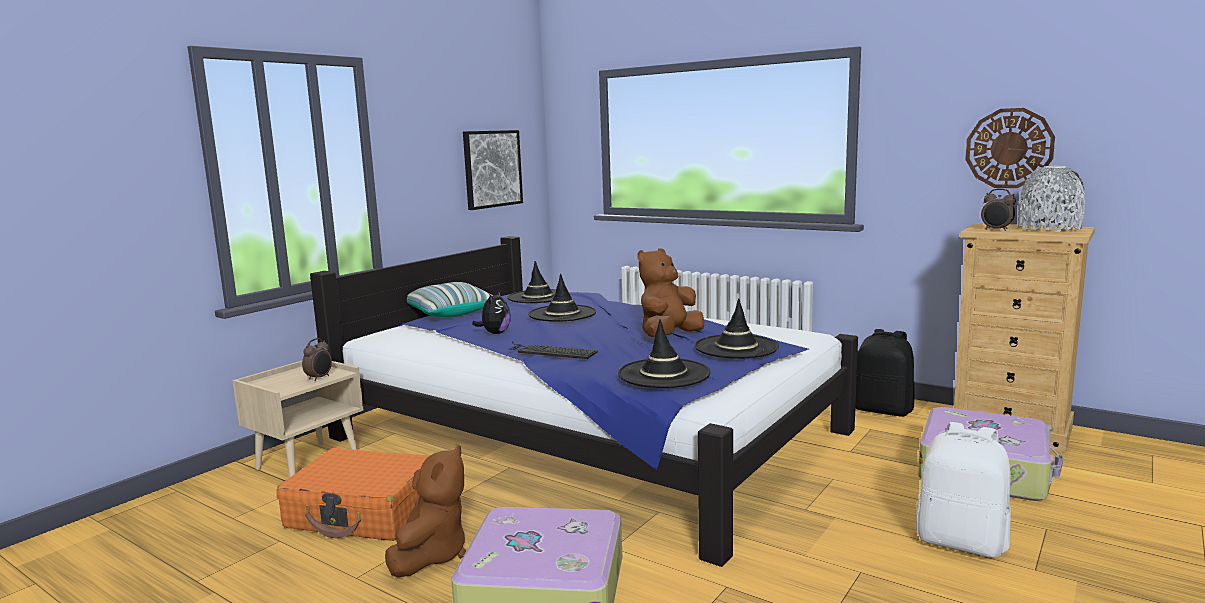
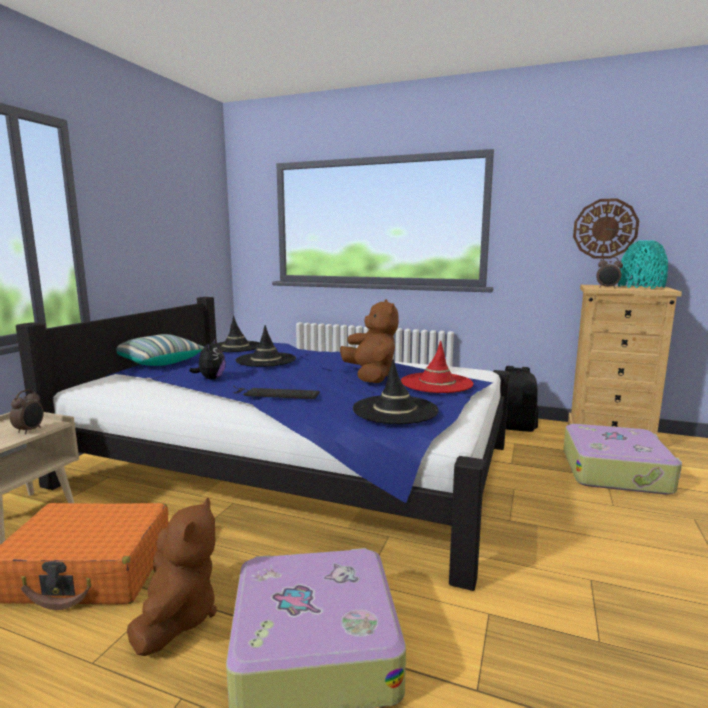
camera: 15 degrees left, 0 degrees up
(492, 169) = (187, 239): picture -> none
(669, 337) = (371, 376): brown plush toy -> brown plush toy turned 135 degrees clockwise
(736, 347) = (436, 383): black hat -> red hat
(961, 542) = (645, 538): white backpack -> none
(1049, 228) = (640, 287): grey vase -> turquoise vase

